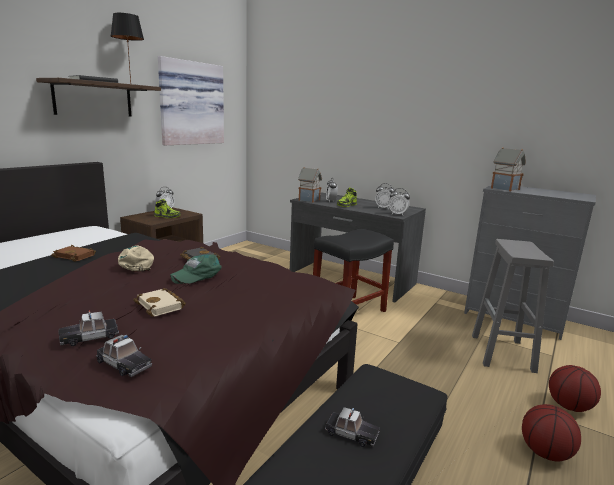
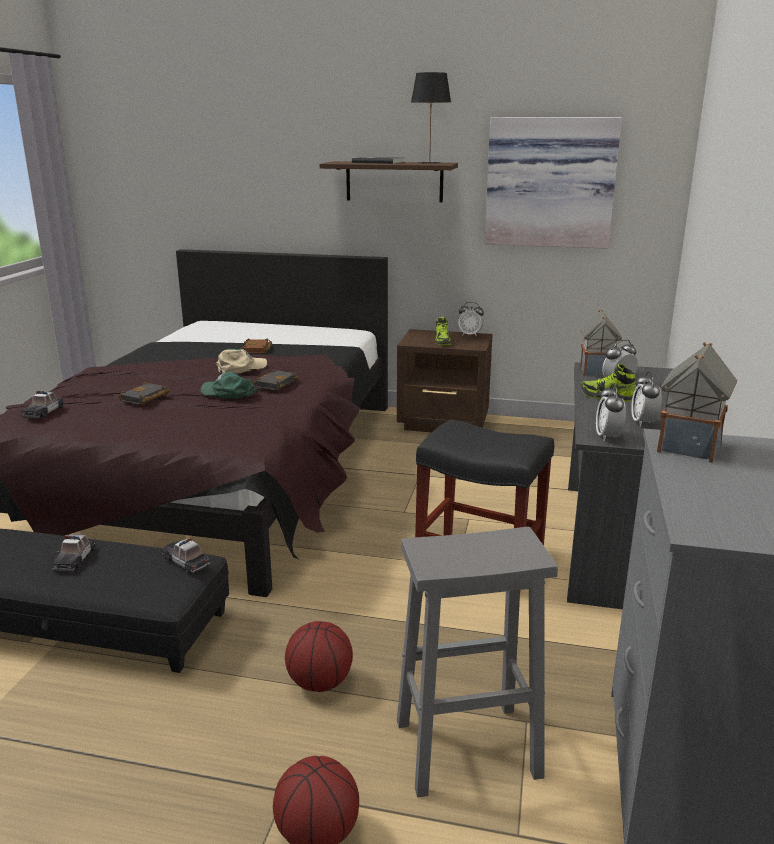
camera: 70 degrees right, 5 degrees up
(90, 336) = (82, 393): toy car -> toy car (186, 561)
(162, 306) = (145, 398): beige book -> black book
(545, 453) = (178, 783): basketball -> basketball (319, 682)

